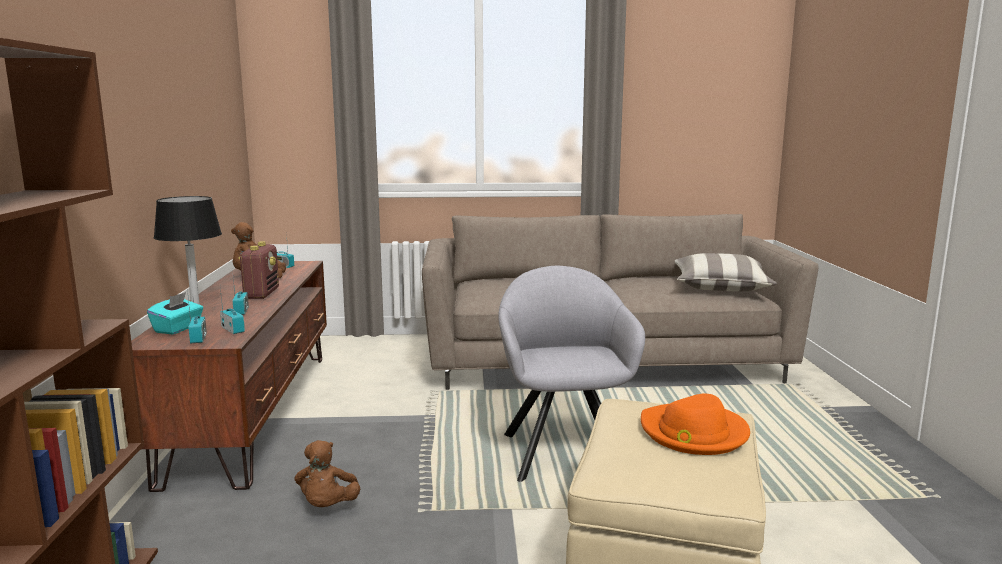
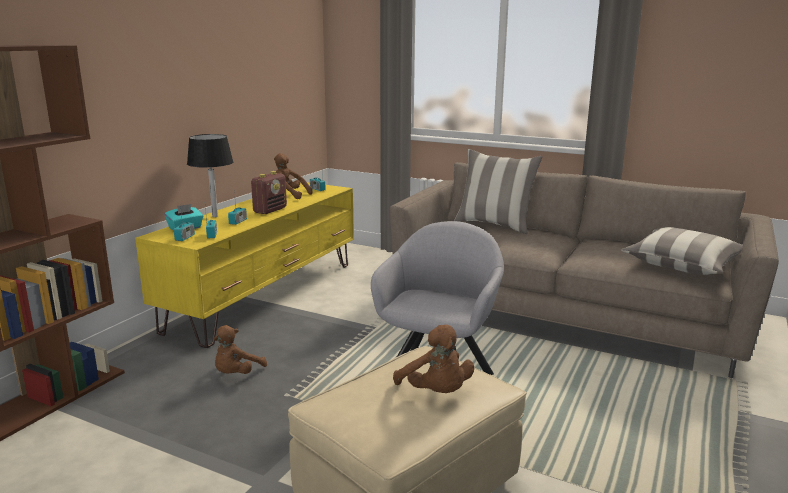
camera: 30 degrees right, 5 degrees up
(254, 411) = (265, 295): brown tv stand -> yellow tv stand
(513, 279) = (494, 225): none -> pillow
(693, 433) = (436, 393): orange hat -> brown plush toy

